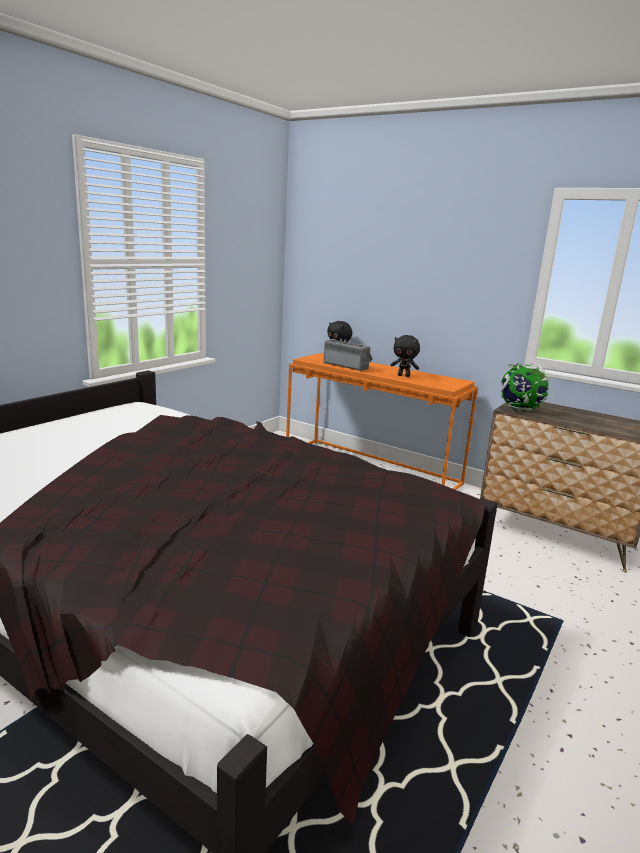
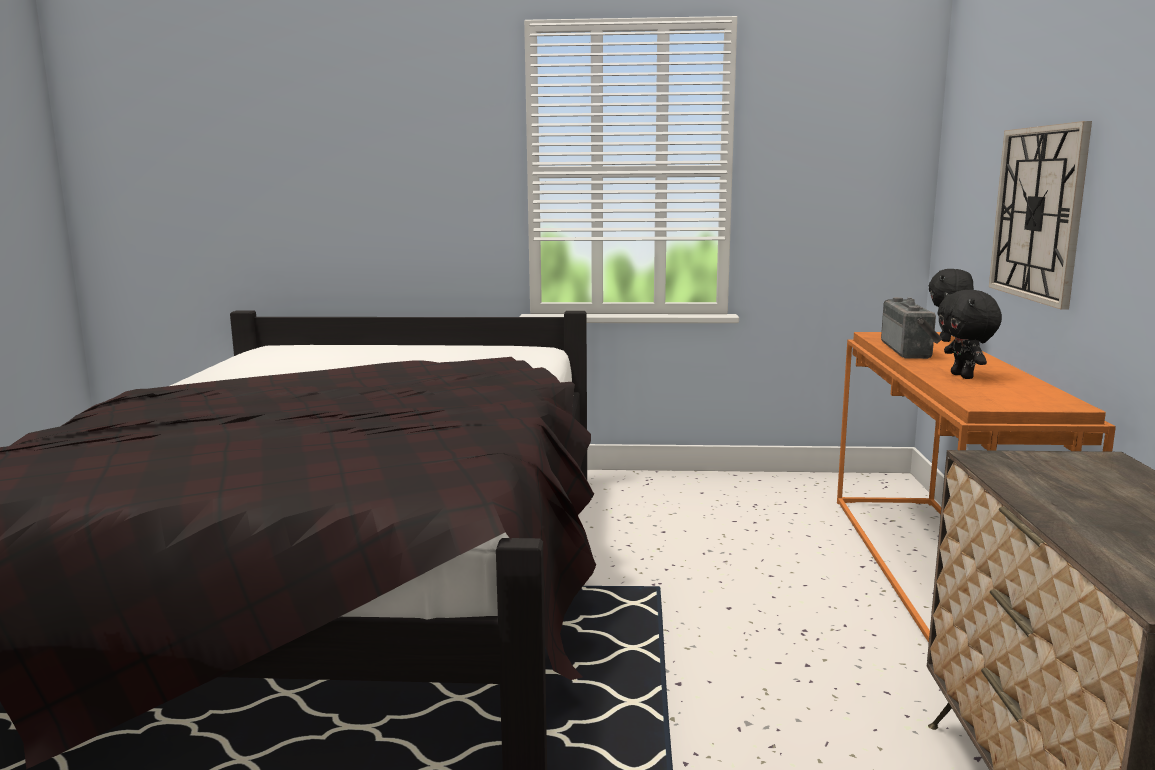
camera: 60 degrees right, 5 degrees down
(399, 295) = (1038, 213): none -> wall clock
(519, 410) = (1010, 465): globe -> none

